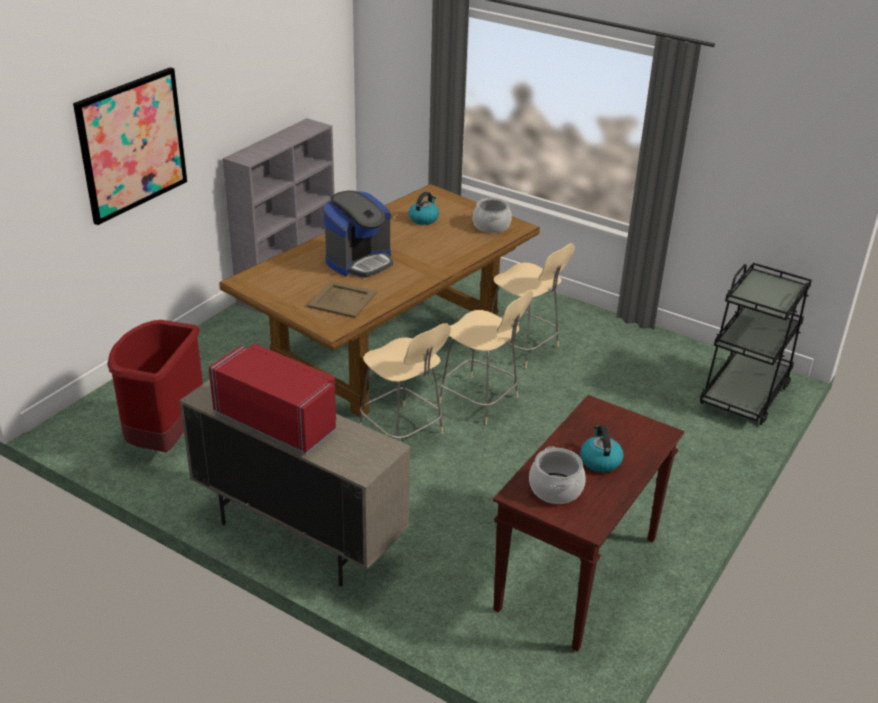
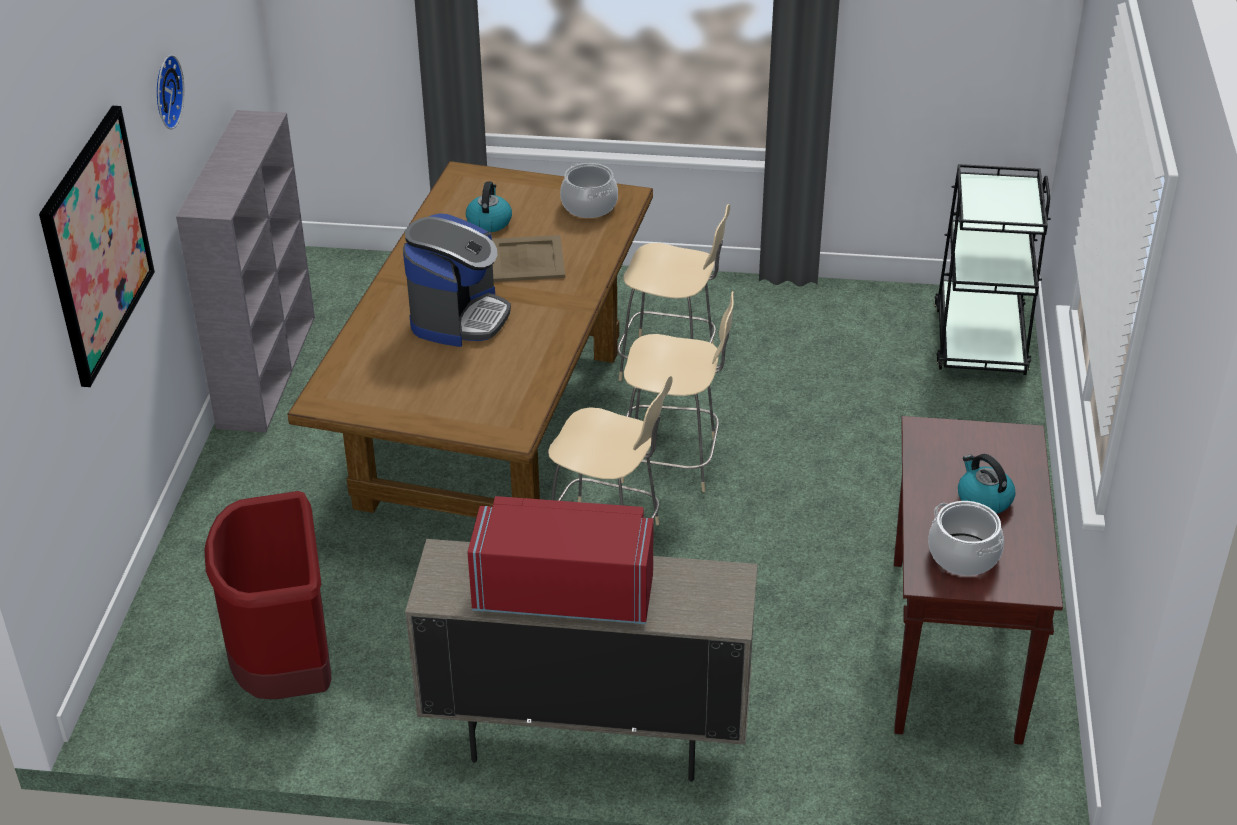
camera: 25 degrees left, 5 degrees up
(231, 79) = (164, 91): none -> wall clock
(342, 300) = (487, 385): beige tray -> beige tray (527, 260)

